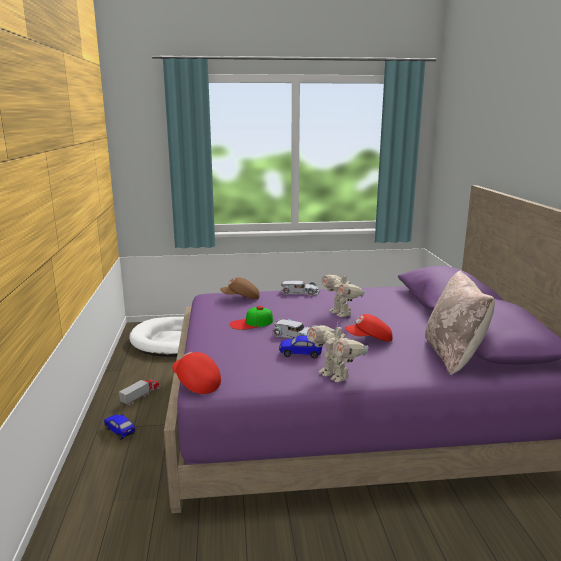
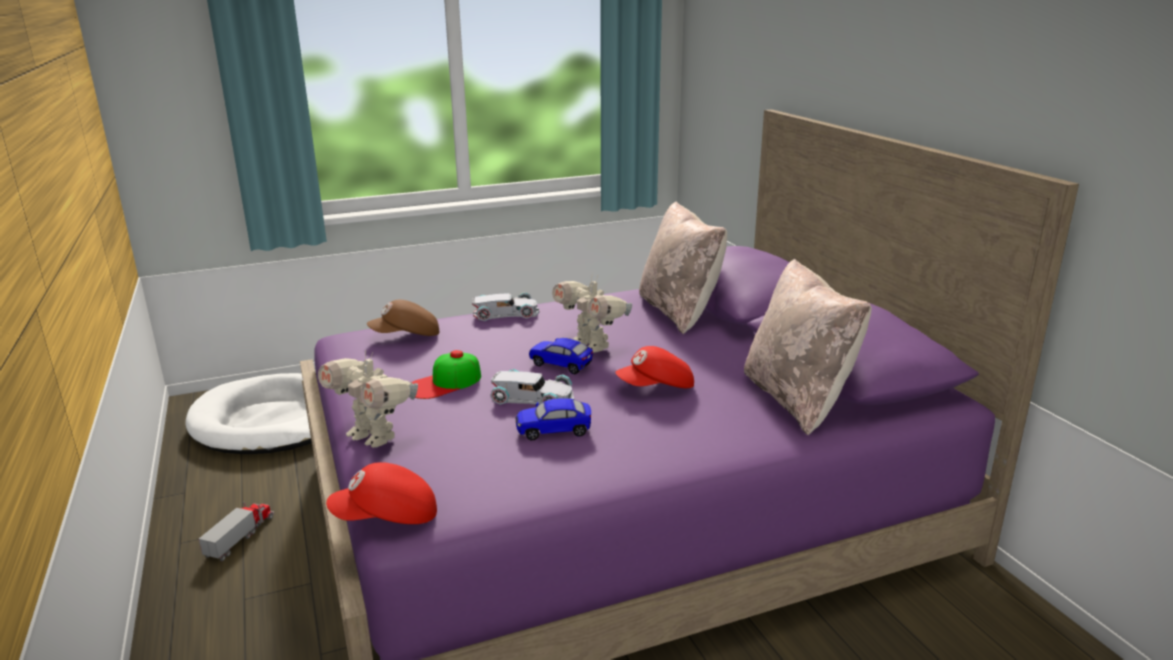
camera: 15 degrees left, 5 degrees up
(120, 431) = (219, 614): toy car -> toy car (561, 365)
(195, 383) = (387, 518): red cap -> red cap turned 45 degrees counterclockwise
(335, 375) = (627, 464): toy robot -> toy robot (374, 436)
(402, 301) = (679, 312): none -> beige pillow

